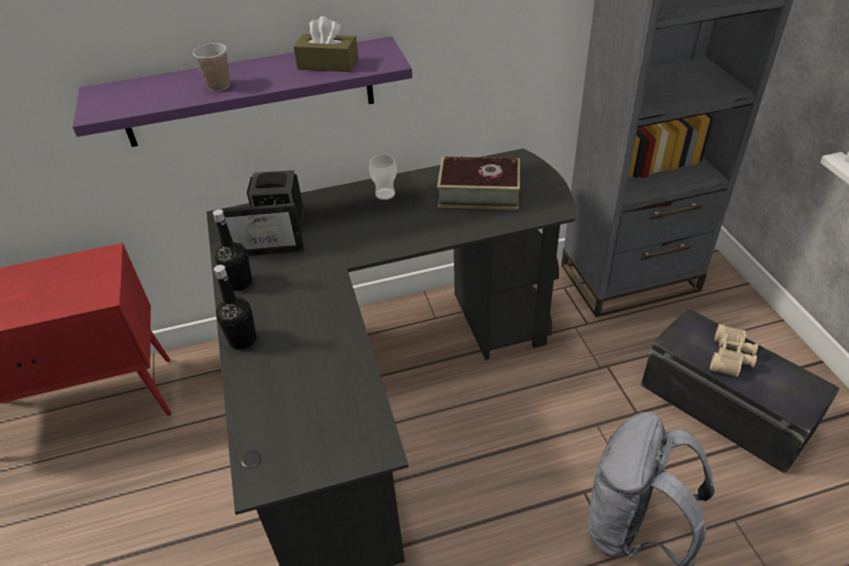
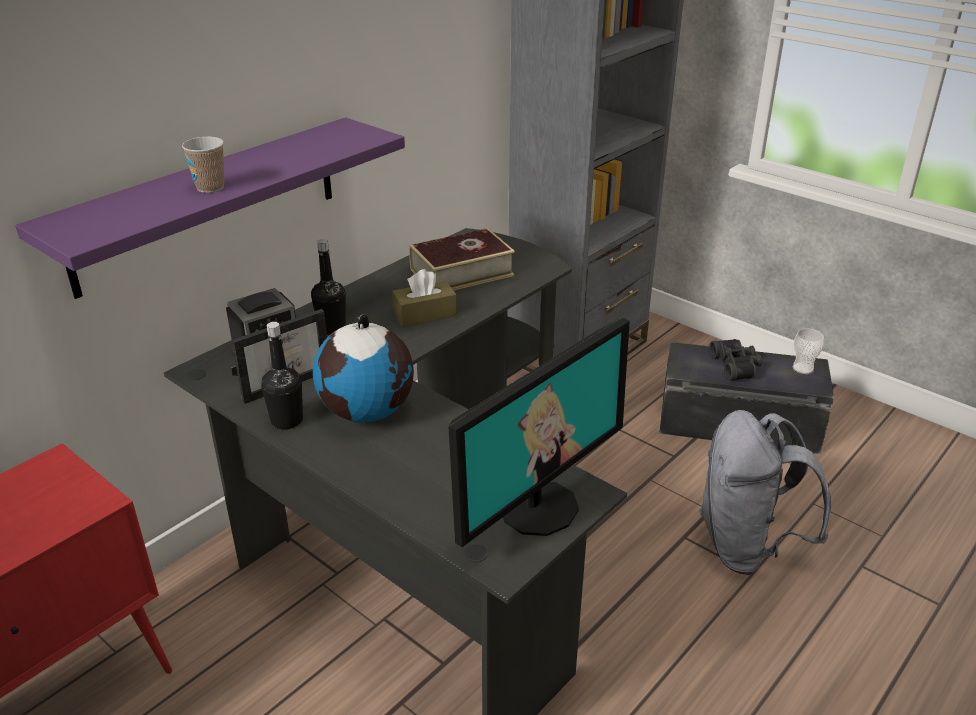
camera: 35 degrees left, 10 degrees down
(243, 340) = (350, 465): black bottle -> black bottle (332, 328)
(295, 298) = (368, 412): none -> globe
(328, 64) = (311, 148): brown tissue box -> brown tissue box (425, 314)
(329, 442) = (538, 507): none -> monitor
(385, 194) = (366, 299): cup -> cup (803, 368)
(732, 357) = (736, 366): beige binoculars -> black binoculars

